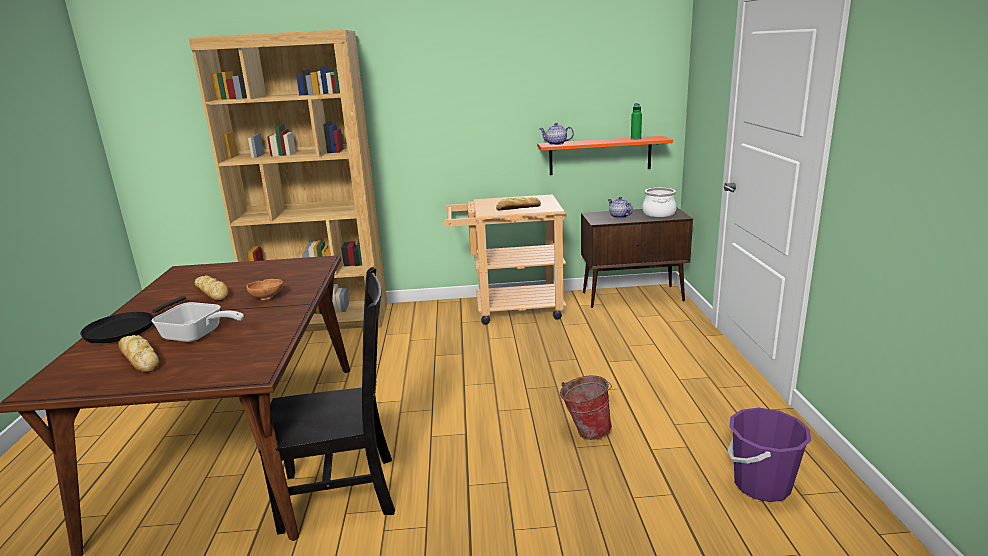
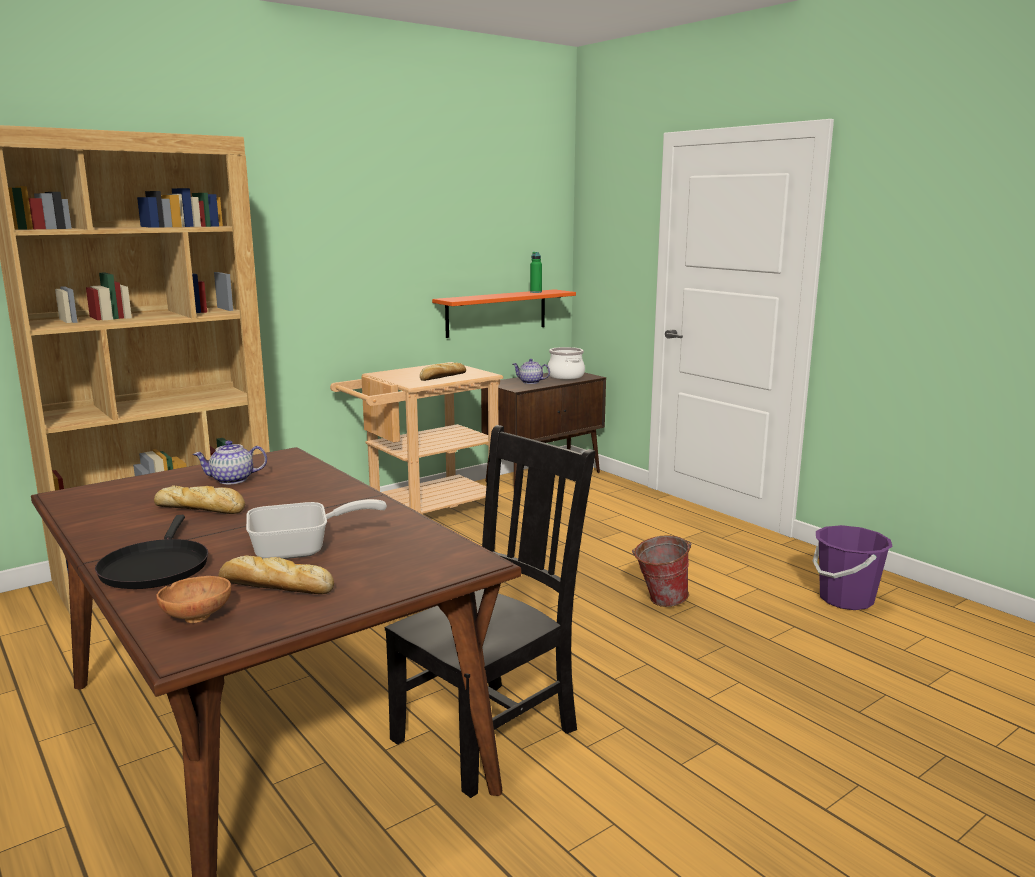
camera: 35 degrees left, 5 degrees down
(267, 297) = (303, 498): brown bowl -> brown bowl (197, 616)
(556, 144) = (460, 298): teapot -> teapot (232, 480)

